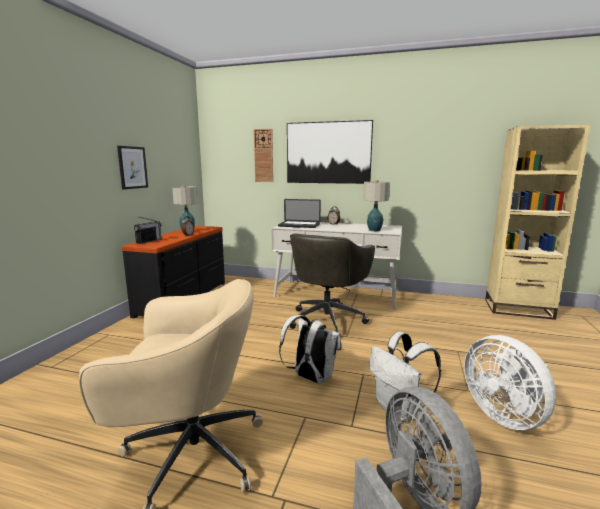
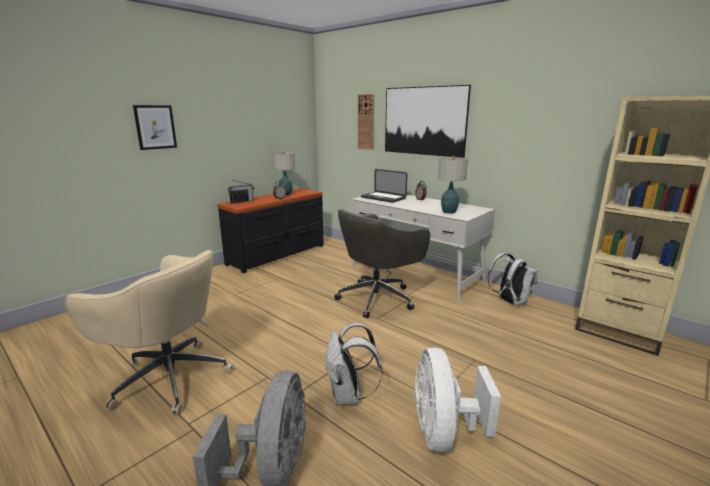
camera: 25 degrees right, 5 degrees up
(132, 167) = (233, 136): picture -> picture (155, 127)
(311, 378) = (305, 347): white backpack -> white backpack (509, 301)

